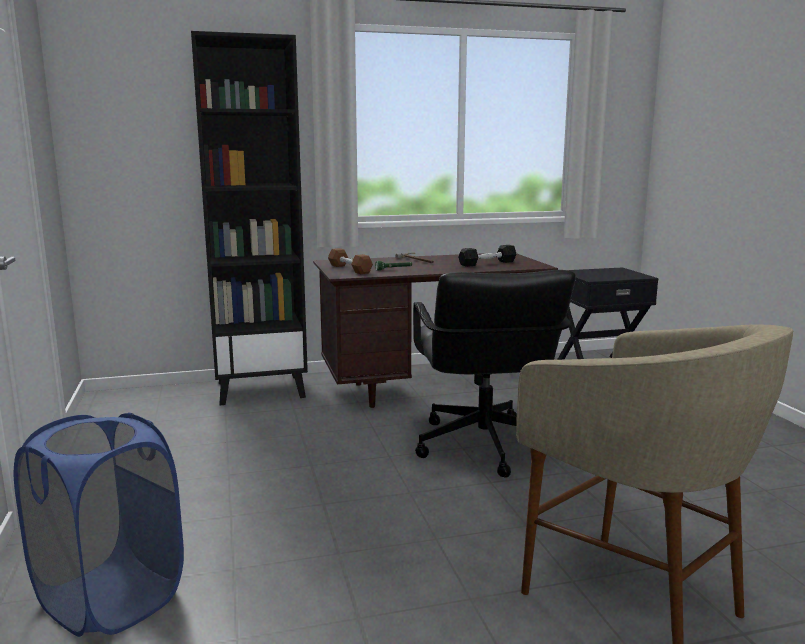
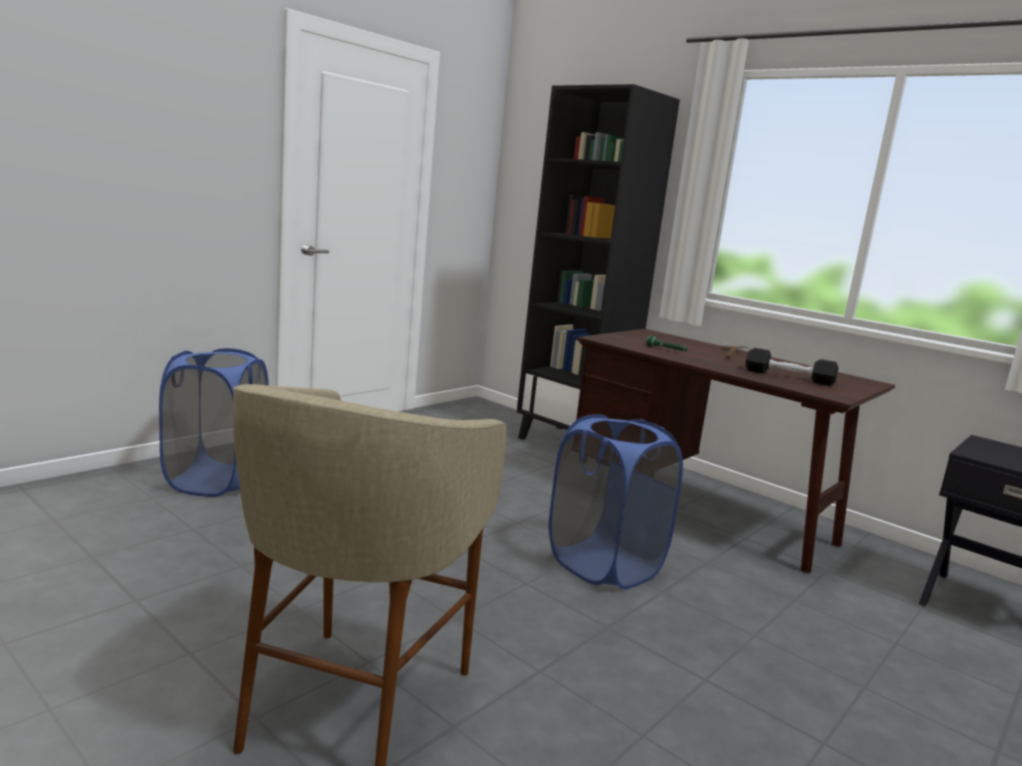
camera: 55 degrees right, 0 degrees up
(350, 269) = (631, 339): brown dumbbell -> none
(483, 446) = (604, 565): black office chair -> blue laundry basket

